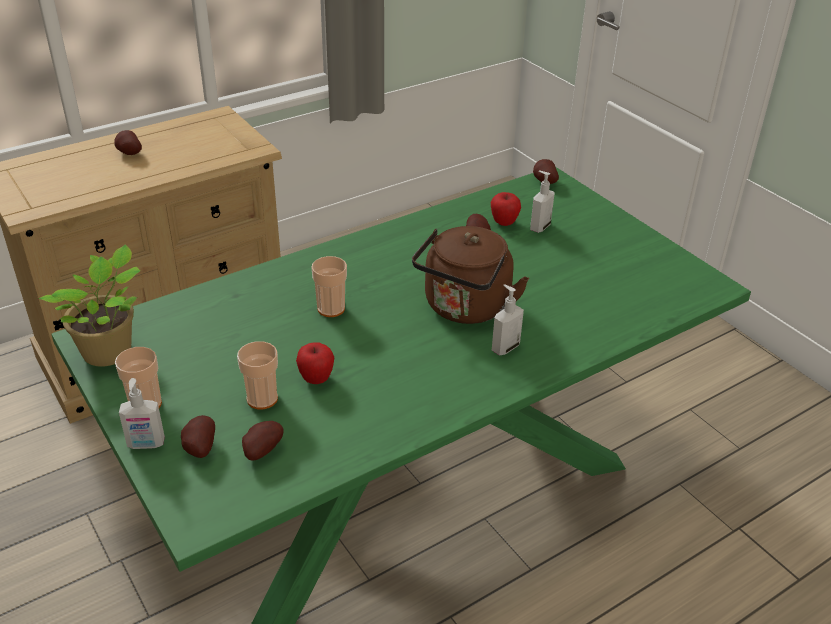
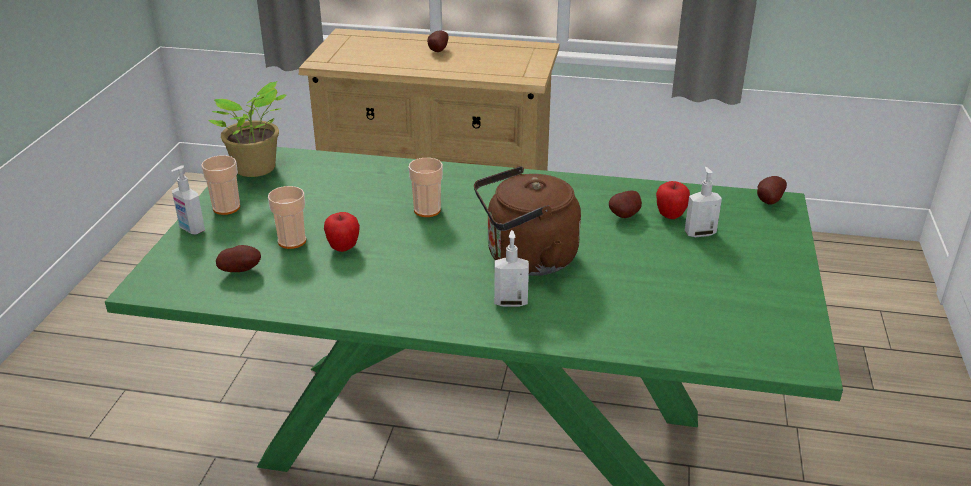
camera: 45 degrees right, 5 degrees down
(199, 448) = (212, 248): potato -> none

